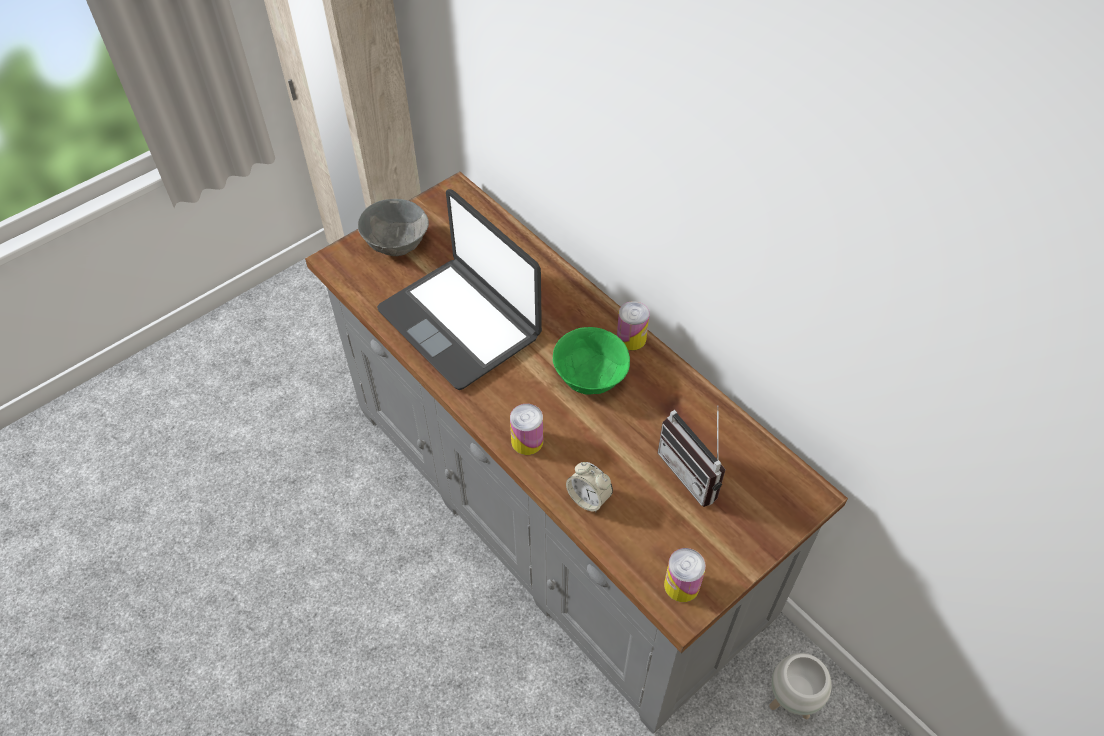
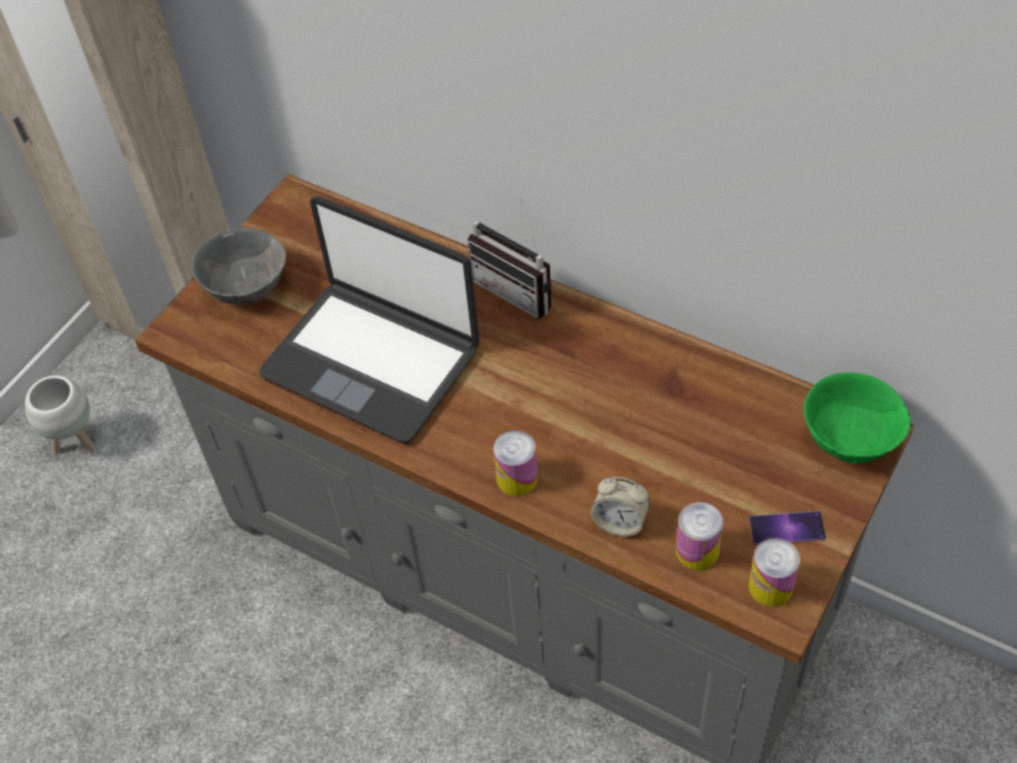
camera: 15 degrees left, 0 degrees up
(591, 377) = (560, 378): green bowl -> green bowl (850, 438)
(631, 338) = (589, 317): can -> can (697, 551)
(695, 472) = (730, 451): radio -> radio (519, 289)
(713, 545) = (787, 528): none -> phone
(789, 702) = (892, 696): white planter -> white planter (75, 441)

